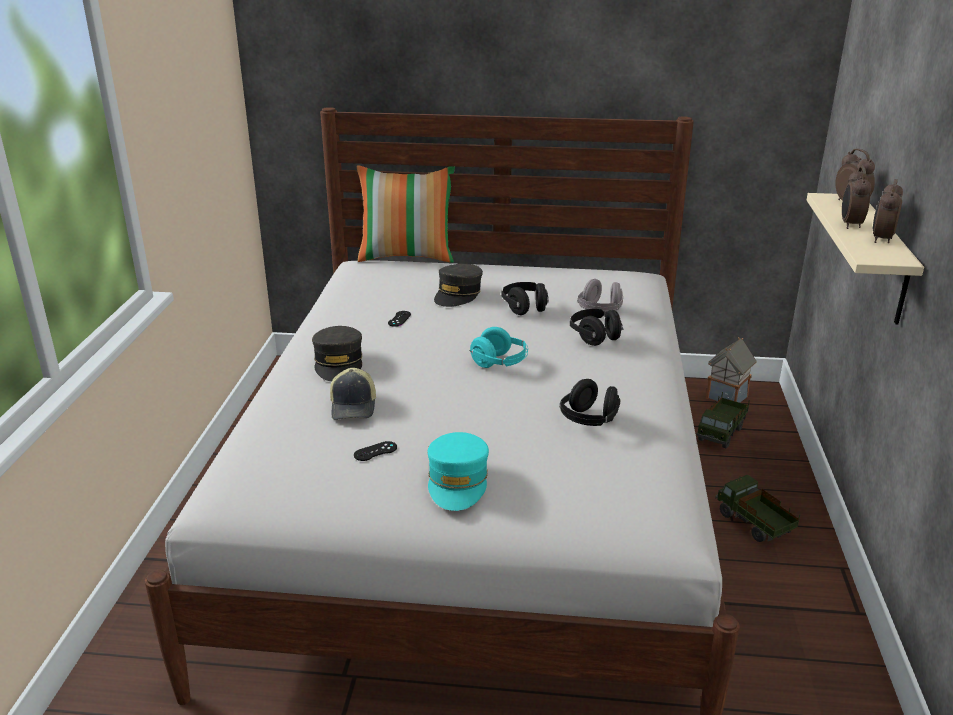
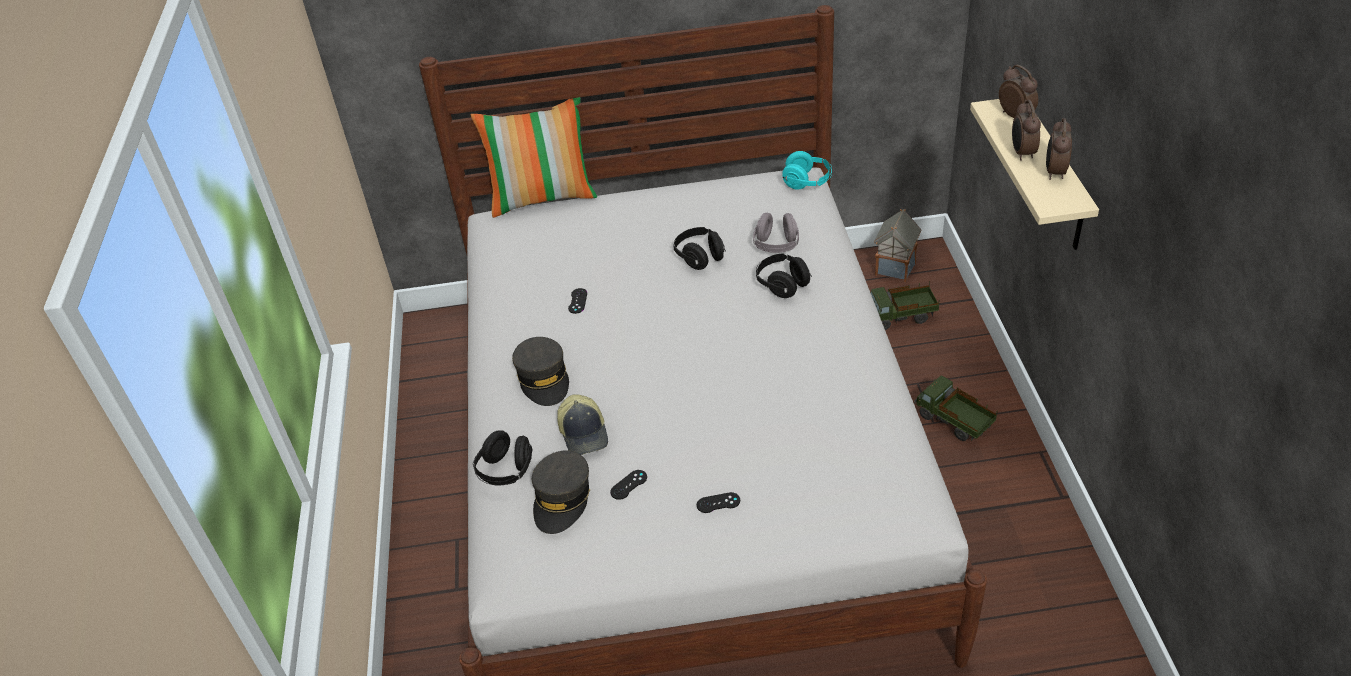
camera: 10 degrees left, 15 degrees up
(458, 294) = (623, 251): grey cap -> grey cap (562, 499)
(458, 482) = (718, 503): turquoise cap -> black game controller
(500, 363) = (703, 343): turquoise headphones -> turquoise headphones (807, 182)
(589, 420) = (811, 400): black headphones -> black headphones (506, 471)
(721, 433) = (900, 317): toy truck -> toy truck turned 60 degrees clockwise

